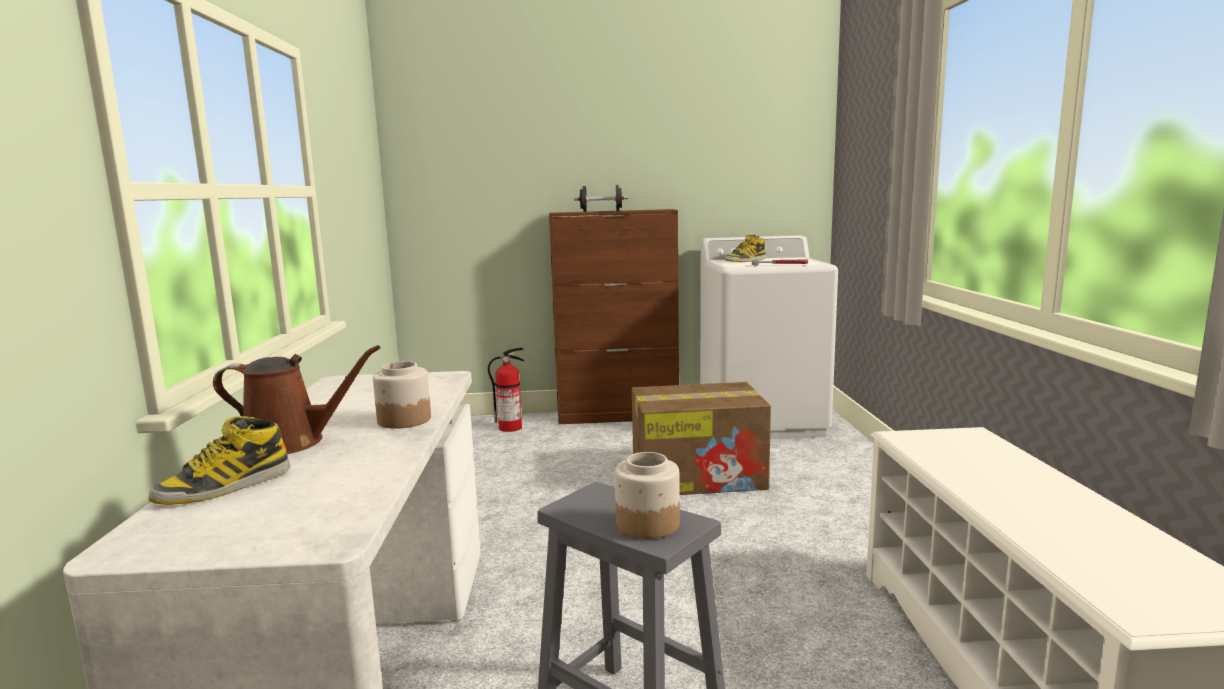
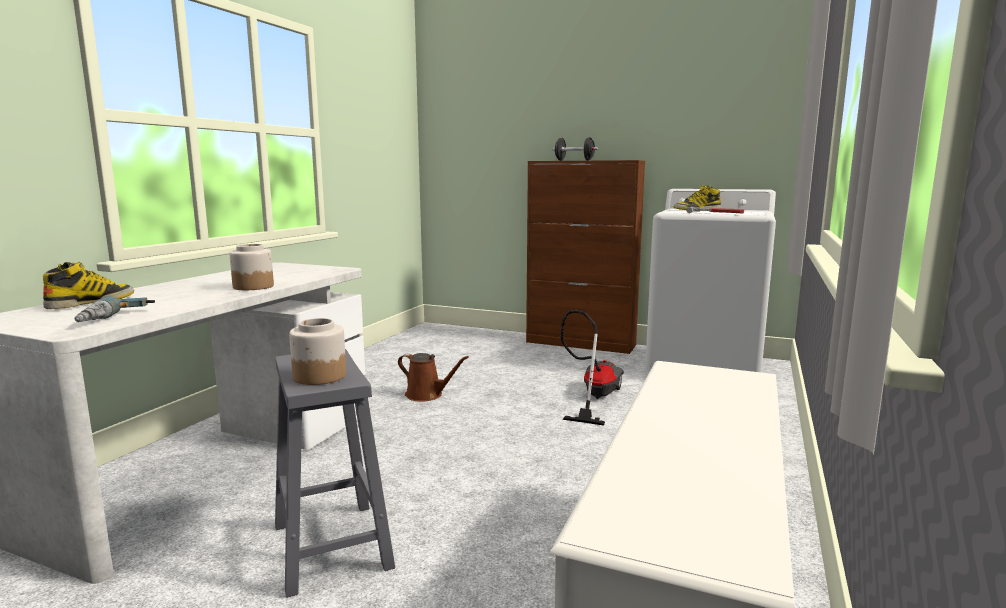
camera: 25 degrees right, 0 degrees up
(224, 487) = (91, 302): boot -> boot turned 135 degrees clockwise
(291, 443) = (171, 289): brown watering can -> brown watering can (427, 395)
(345, 505) = (116, 318): none -> power drill
(511, 427) = (488, 339): fire extinguisher -> none
(699, 476) = (593, 397): cardboard box -> vacuum cleaner

